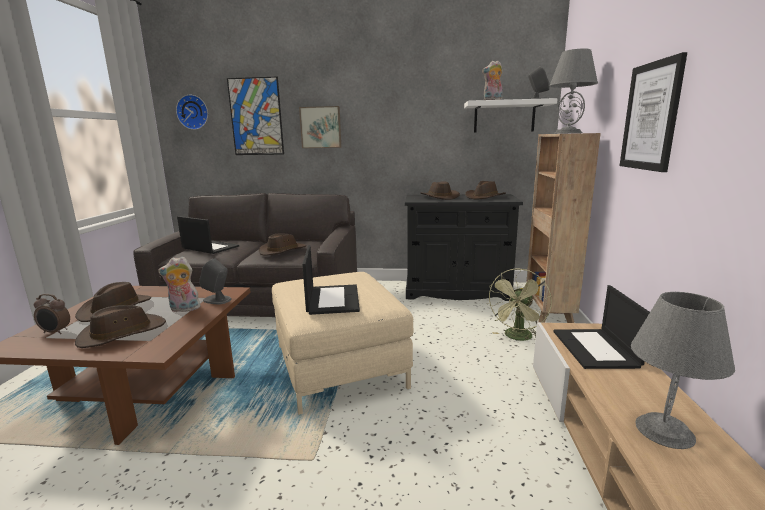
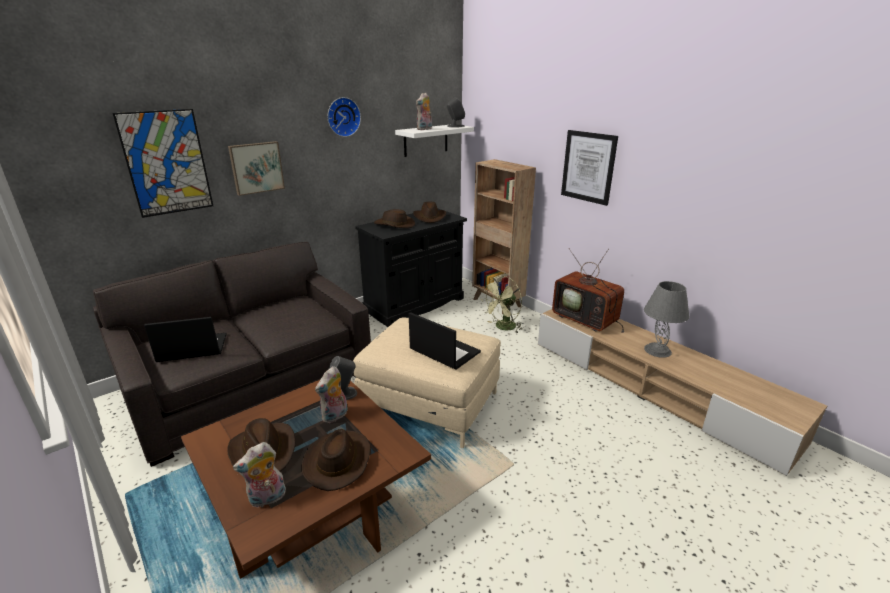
camera: 45 degrees left, 10 degrees up
(55, 332) = (267, 499): alarm clock -> plush toy
(193, 112) = (56, 166): wall clock -> wall clock (343, 117)
(282, 250) = (292, 322): brown hat -> none
(517, 338) = (503, 328): green fan -> green fan turned 60 degrees clockwise
(567, 133) = (507, 165): grey table lamp -> none
(596, 349) = (587, 319): laptop -> television

